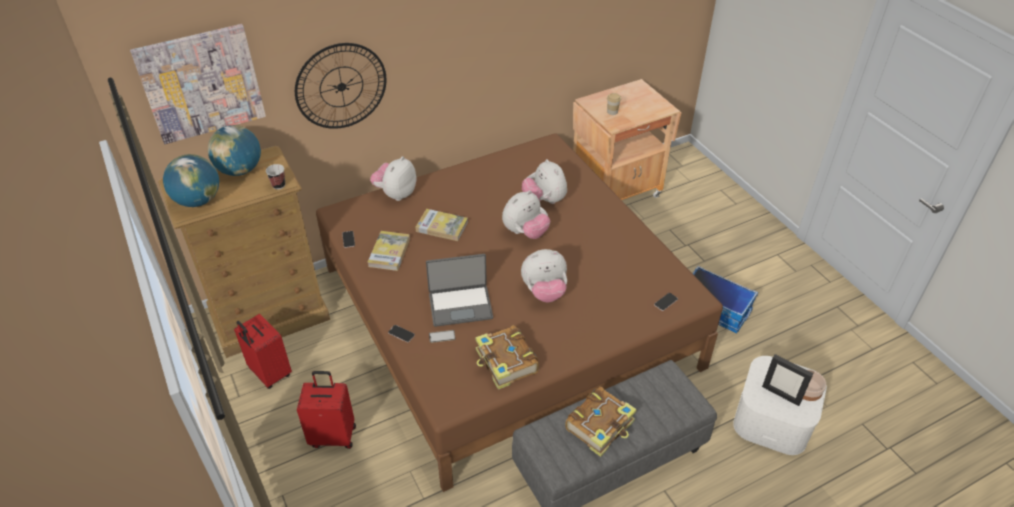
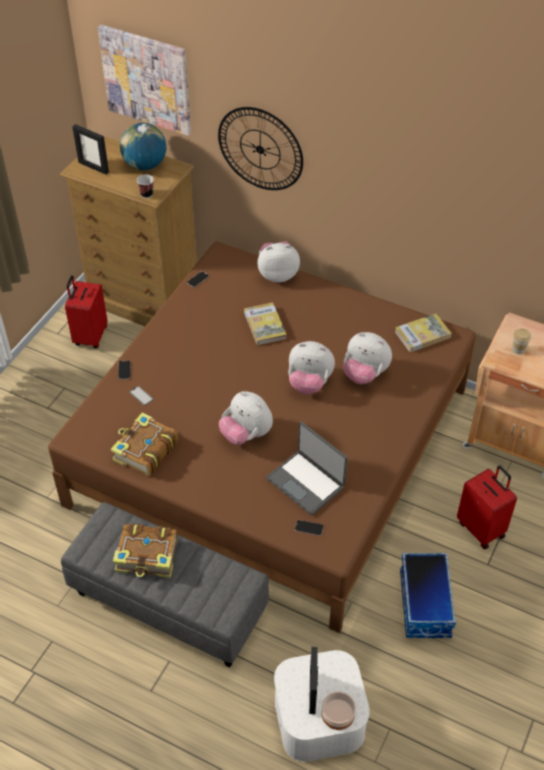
camera: 55 degrees right, 5 degrees up
(198, 200) = (94, 167): globe -> picture frame
(333, 435) = (63, 409): red suitcase -> red suitcase (481, 528)
(389, 252) = (205, 311): book -> book (422, 334)
(460, 305) = (184, 388): laptop -> laptop (306, 482)
(544, 200) = (365, 374): plush toy -> plush toy turned 90 degrees counterclockwise

